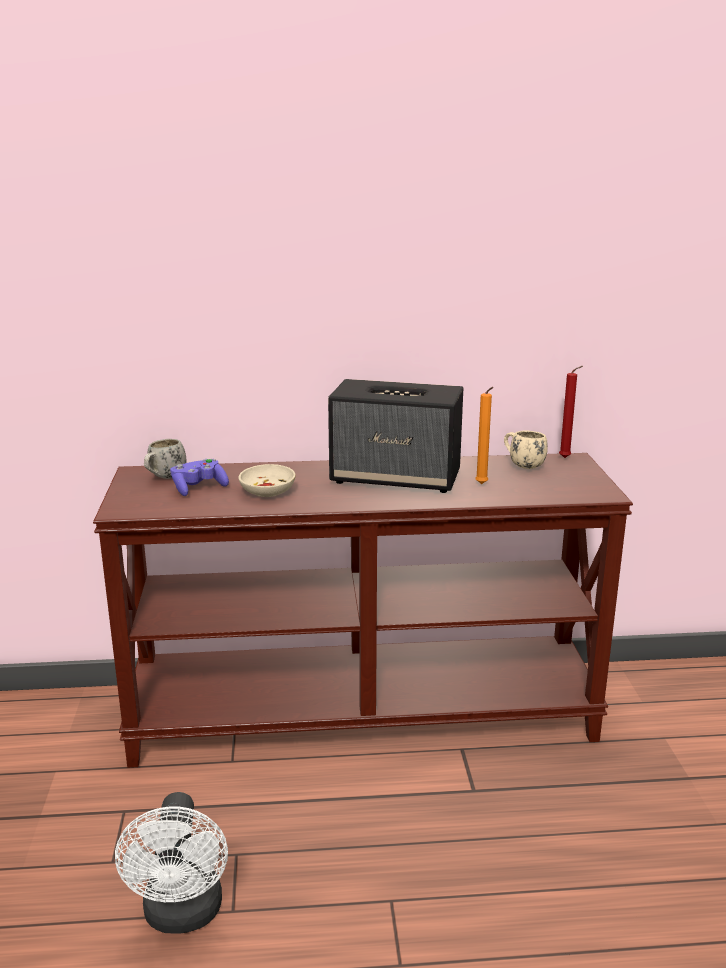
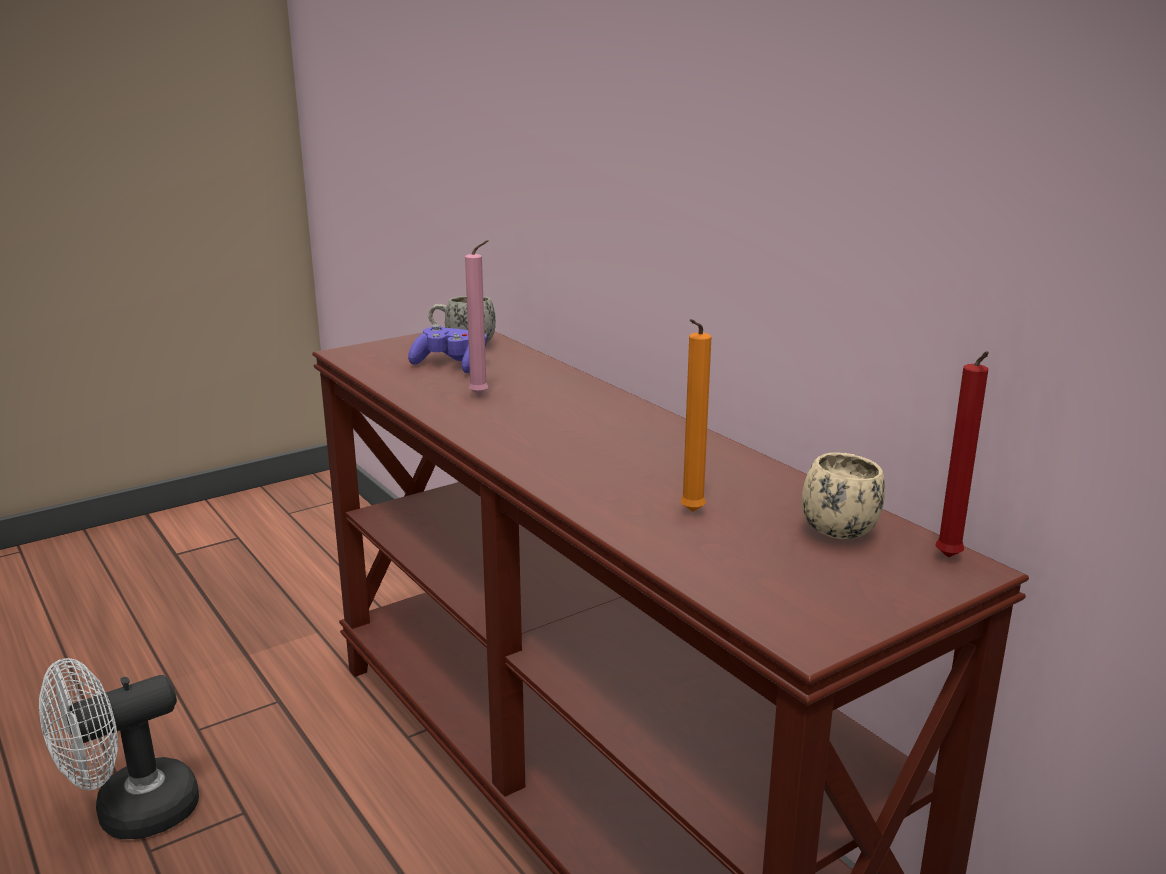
camera: 60 degrees right, 0 degrees up
(268, 491) = (481, 395): beige bowl -> pink candle
(397, 478) = (631, 450): speaker -> none

